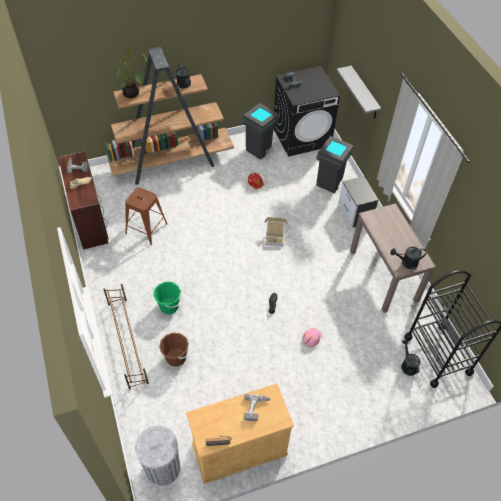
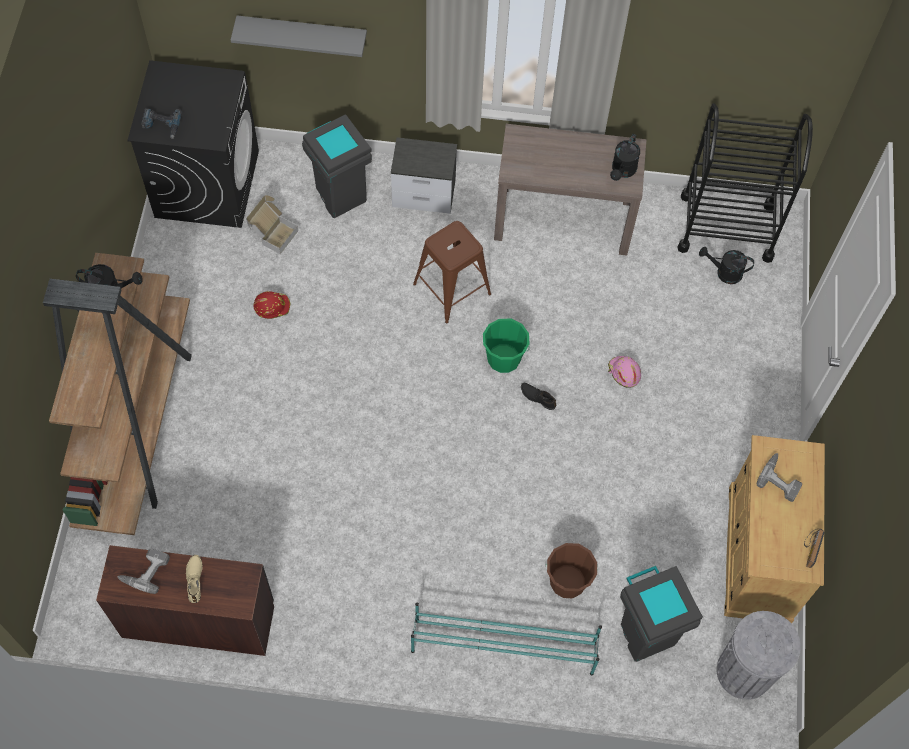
camera: 65 degrees left, 10 degrees up
(127, 341) = (502, 646): brown shoe rack -> turquoise shoe rack
(132, 94) = (79, 390): potted plant -> none
(146, 228) = (276, 529): brown stool -> brown stool (452, 289)
(169, 306) = (464, 554): green bucket -> green bucket (504, 358)
(259, 150) = (197, 264): grey trash can -> grey trash can (644, 632)
(274, 237) = (409, 333): cardboard box -> cardboard box (273, 233)

